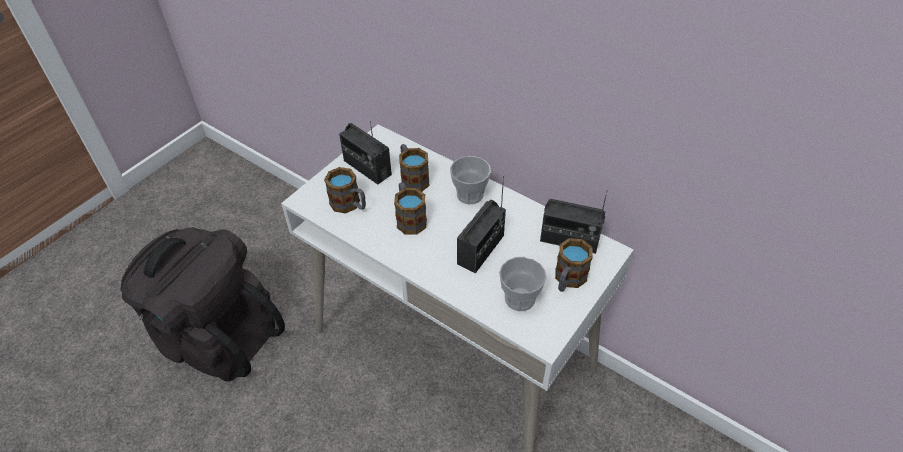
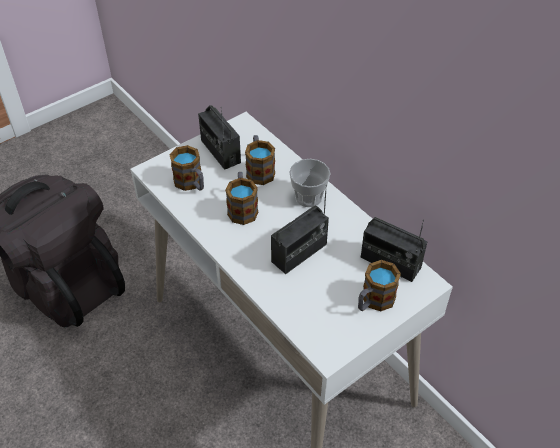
camera: 15 degrees right, 0 degrees up
(520, 298) = (319, 308): cup -> none

